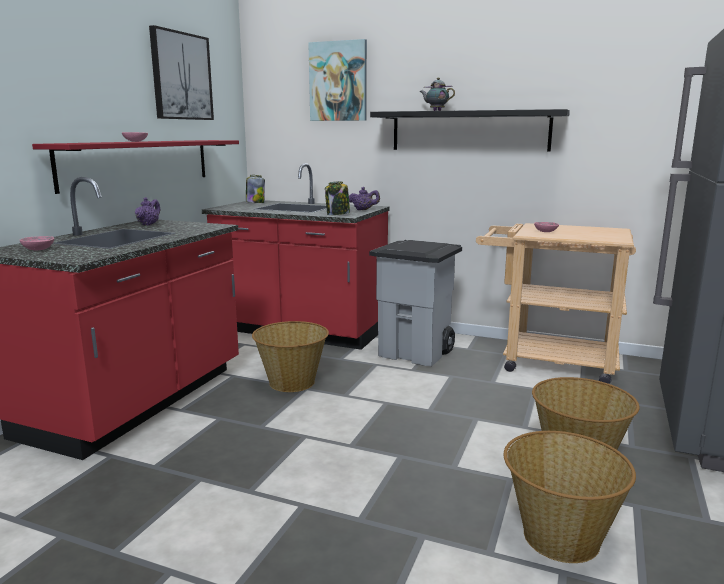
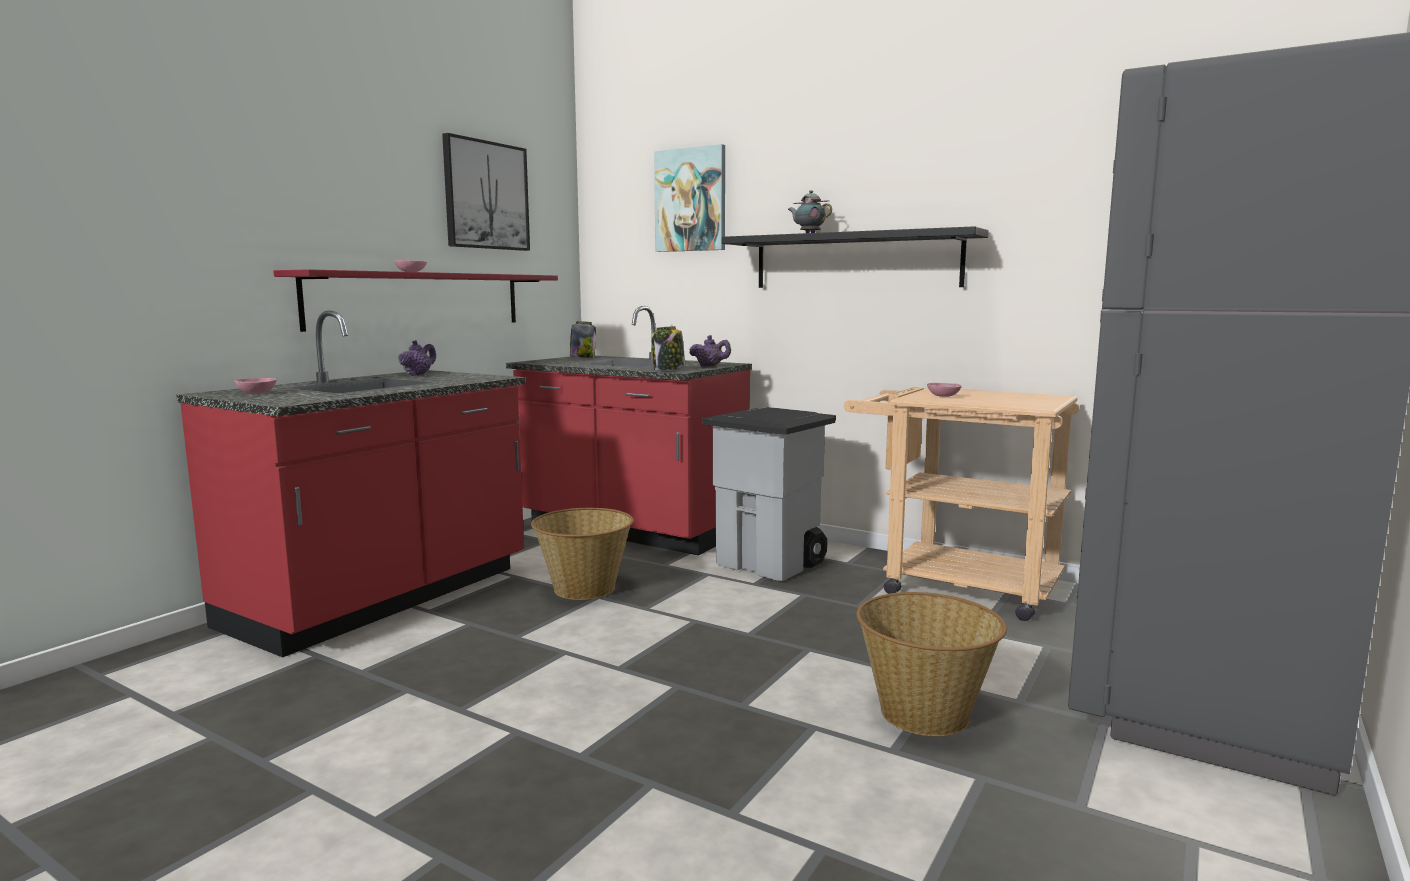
camera: 10 degrees right, 5 degrees down
(559, 536) = (843, 804): basket -> none

